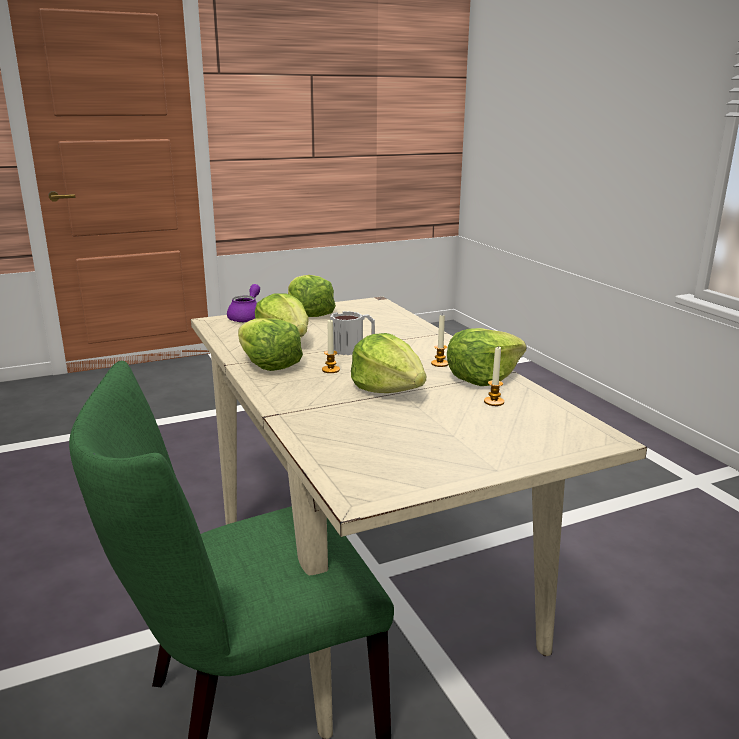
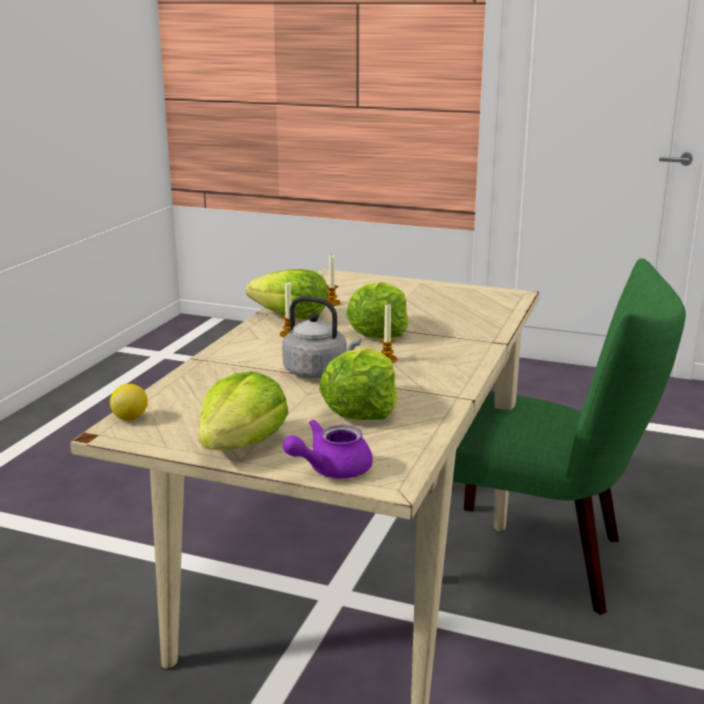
camera: 135 degrees left, 0 degrees up
(268, 365) = (432, 384): lettuce -> none
(353, 348) = (318, 372): mug -> grey kettle
(384, 306) = (130, 418): none -> lemon

